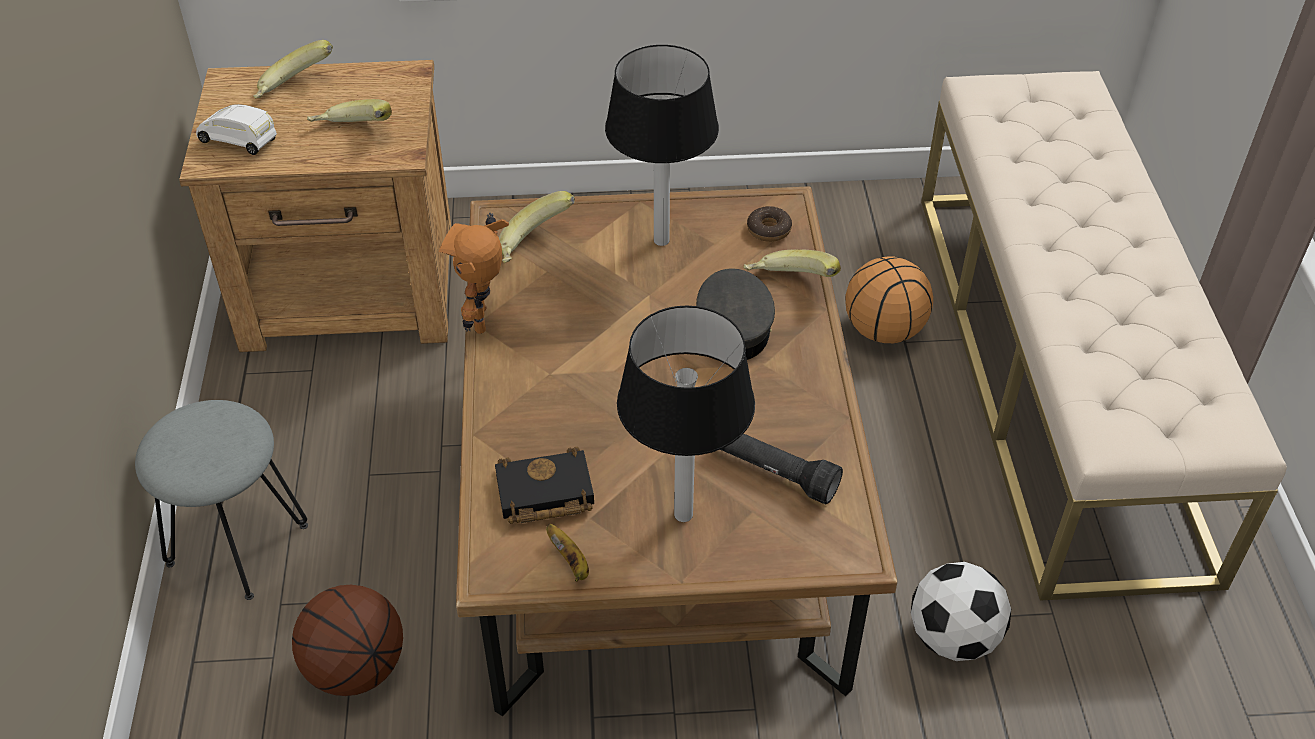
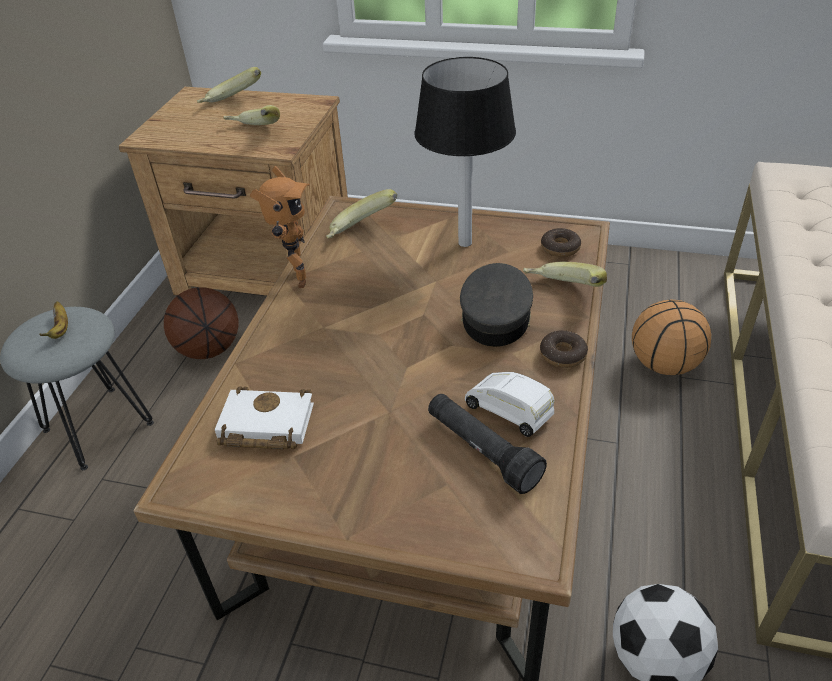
camera: 20 degrees right, 5 degrees down
(240, 142) = (174, 129): white toy car -> white toy car (509, 413)
(355, 668) = (126, 545): basketball -> basketball (209, 349)
(487, 321) = (295, 279): toy robot -> toy robot turned 150 degrees clockwise
(542, 494) = (263, 426): black book -> white book
(571, 562) = (254, 493): banana -> banana (61, 329)
(684, 513) = (380, 471): table lamp -> none
(815, 356) = (562, 354): none -> donut

